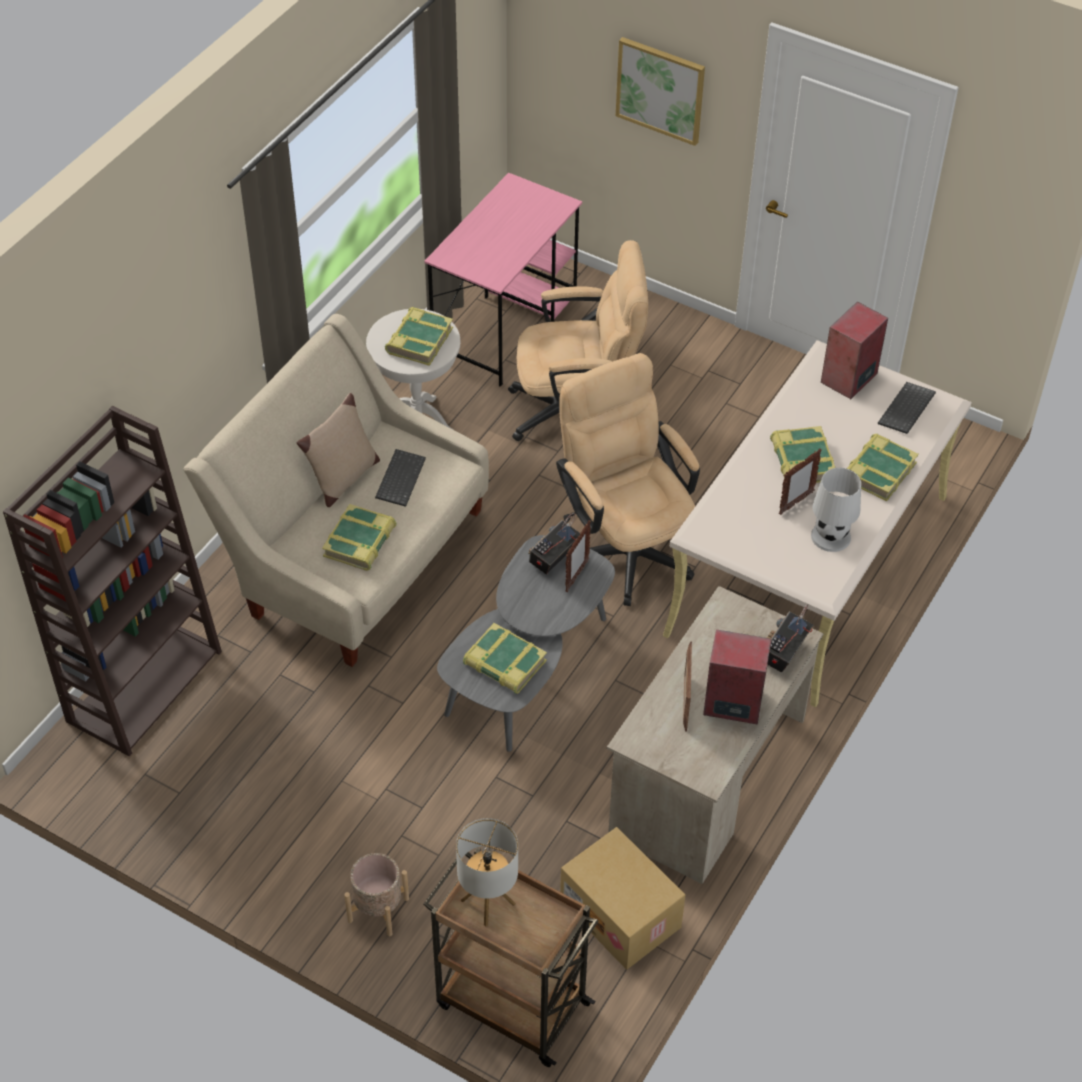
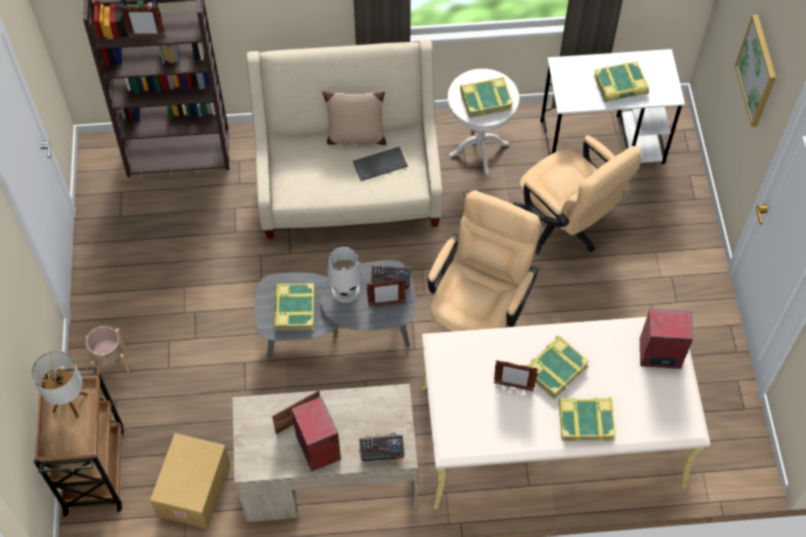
camera: 55 degrees right, 10 degrees up
(105, 516) = (147, 38): none -> picture frame
(360, 542) = (314, 177): book -> book (620, 86)
(505, 326) = (603, 142): pink desk -> white desk
(831, 536) = (501, 424): white table lamp -> white table lamp (346, 289)
(907, 410) = (661, 407): keyboard -> none

